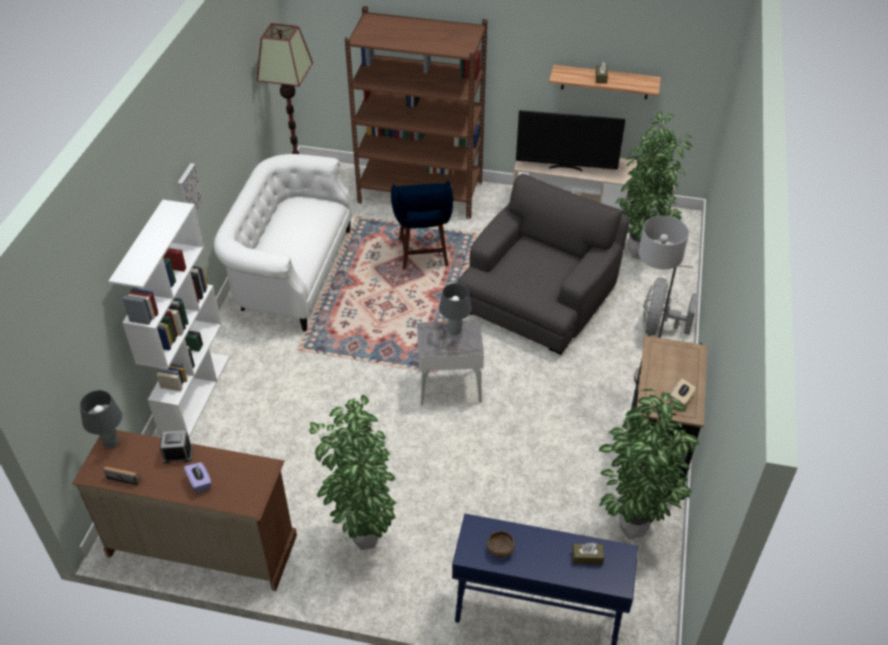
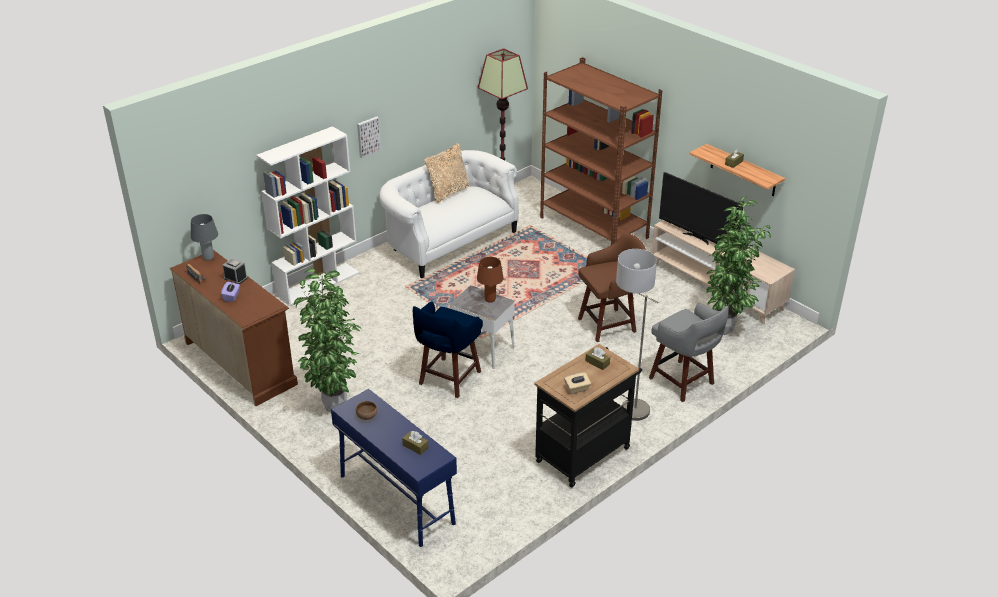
camera: 35 degrees right, 10 degrees down
(273, 218) = (449, 193): none -> beige pillow
(423, 254) = (552, 266): blue stool -> blue stool (448, 379)
(454, 331) = (490, 299): grey table lamp -> brown table lamp
(539, 296) = (609, 325): grey armchair -> brown stool
(630, 531) = (512, 489): potted plant -> none
(659, 326) = (683, 382): grey fan -> grey stool
(666, 358) = (597, 363): none -> brown tissue box

